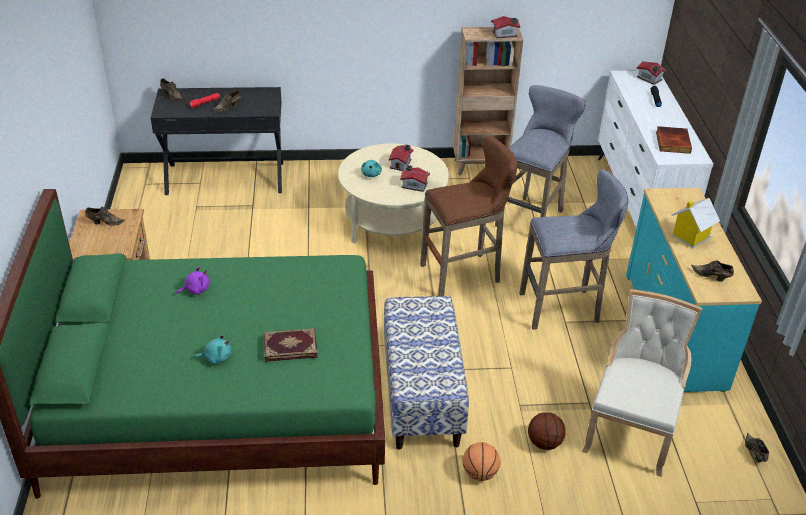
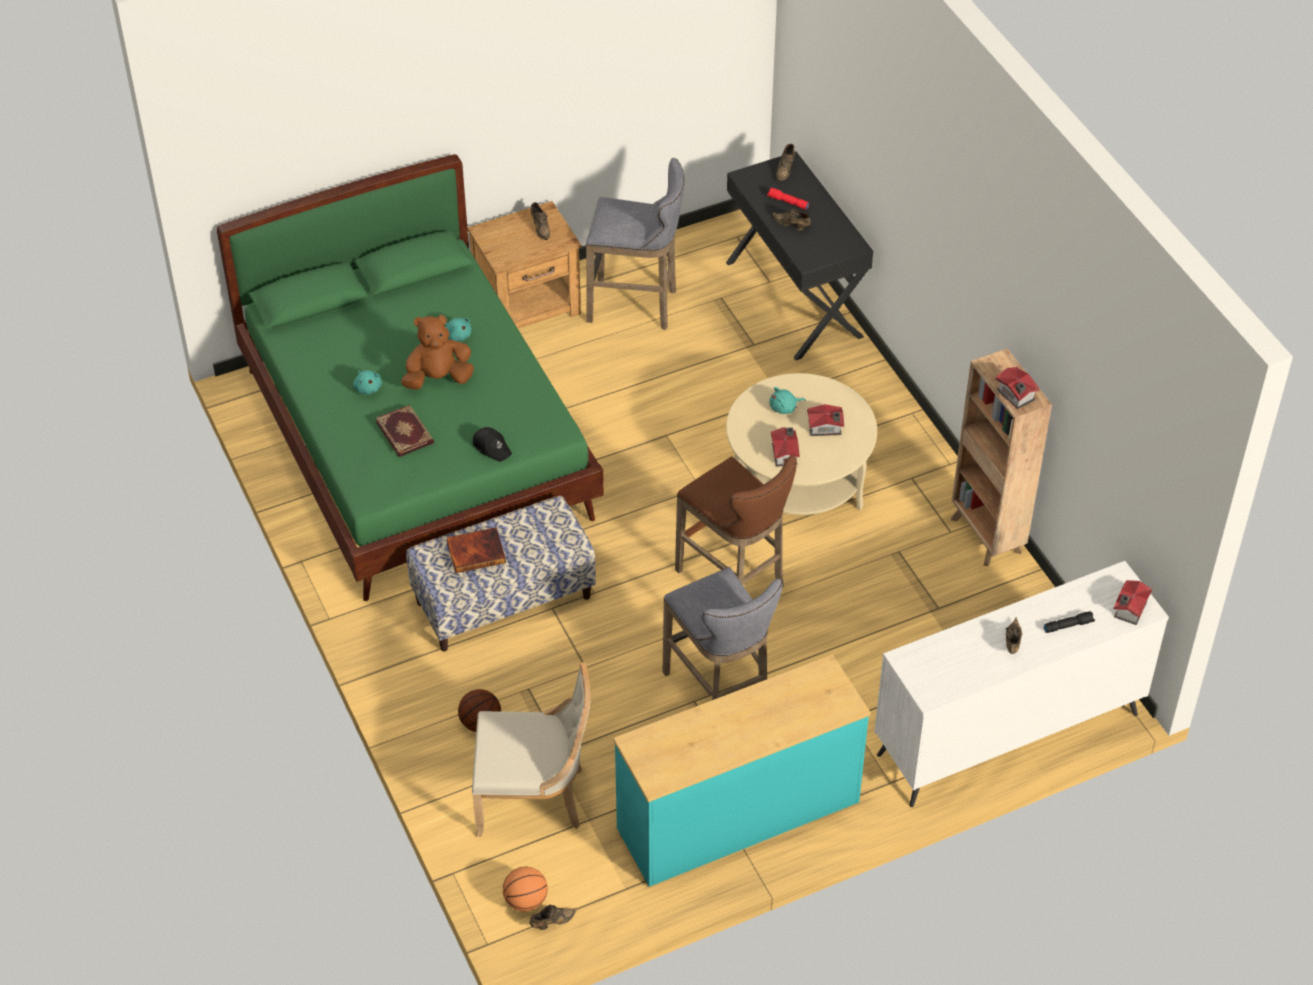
camera: 70 degrees right, 10 degrees up
(195, 289) = (457, 335): purple plush toy -> turquoise plush toy
(238, 312) = (438, 378): none -> brown plush toy
(340, 301) = (492, 447): none -> black cap
(479, 473) = (413, 678): basketball -> basketball (526, 901)
(531, 217) = (899, 620): grey stool -> grey stool (637, 305)
(672, 142) = (953, 660): book -> book (476, 551)
(690, 237) = (745, 715): toy house -> none
(711, 277) = (670, 746): brown shoe -> brown shoe (1012, 643)

